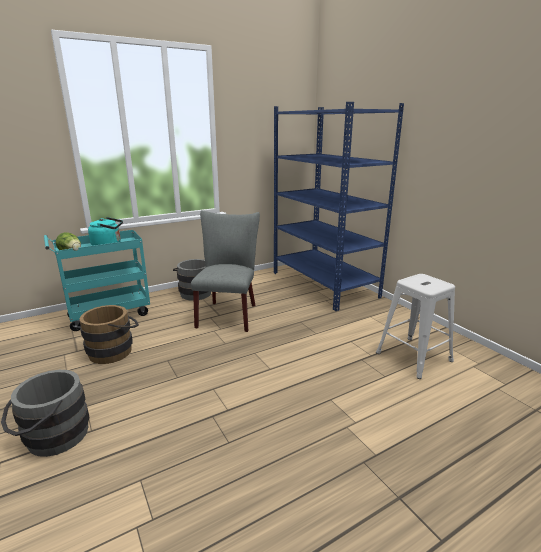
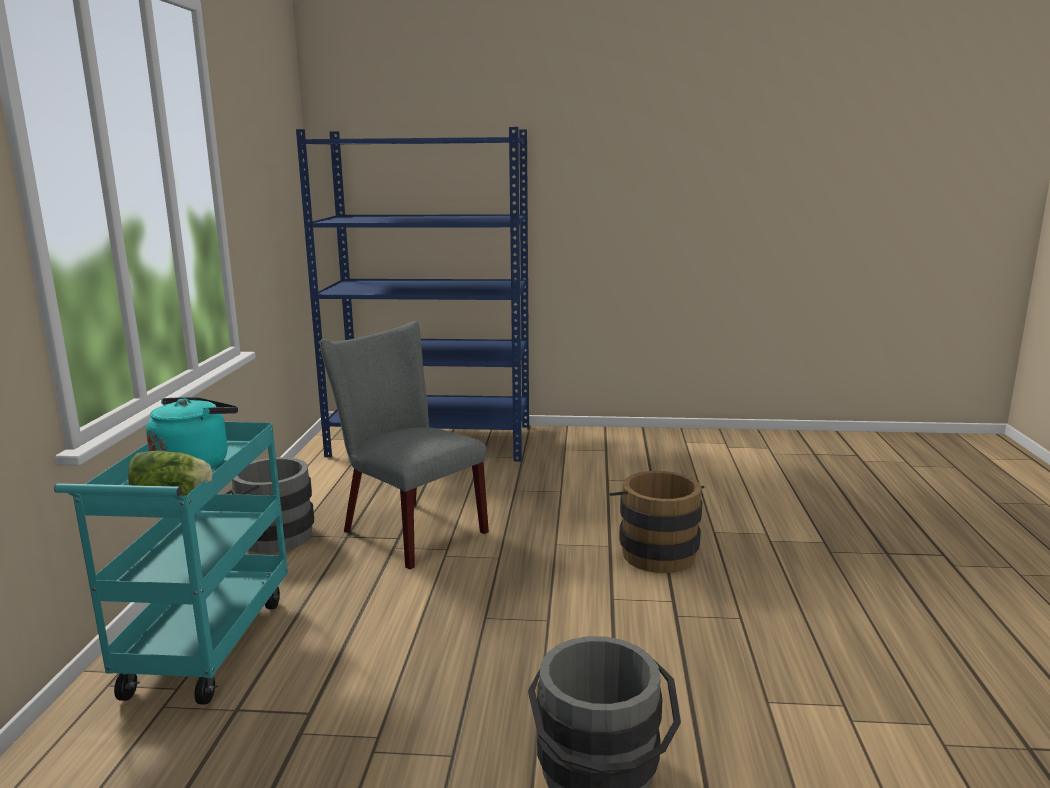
camera: 55 degrees left, 5 degrees down
(114, 350) = (374, 665): brown bucket -> brown bucket (655, 551)
(413, 357) = (680, 463): white stool -> none

